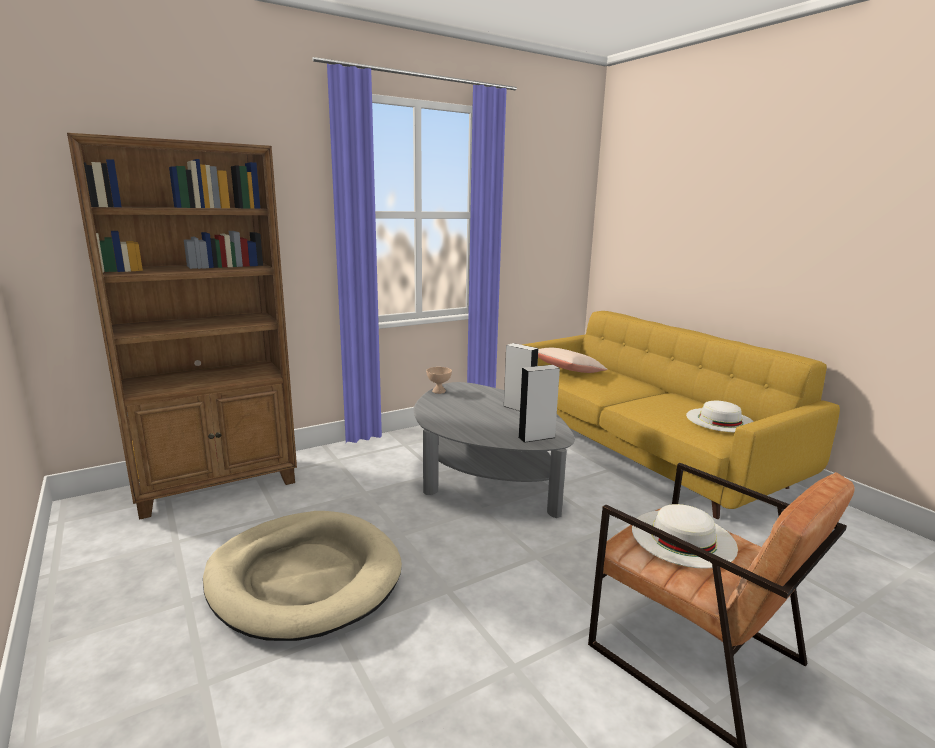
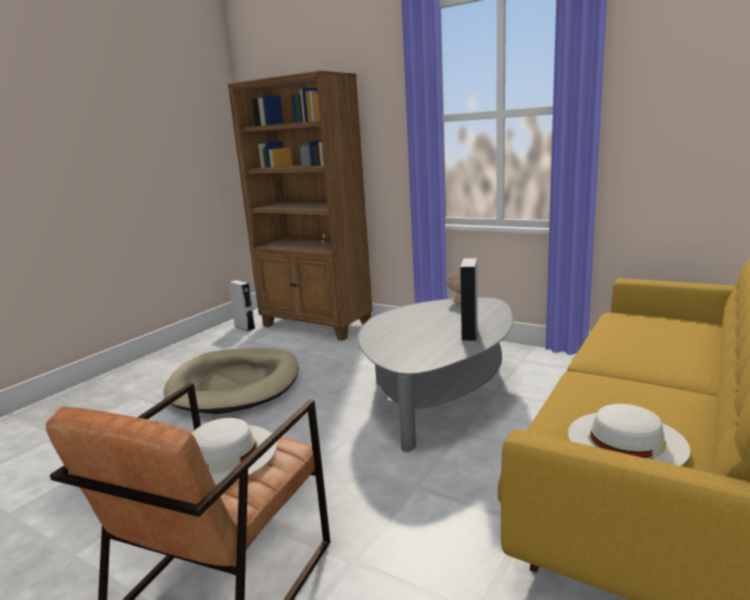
camera: 65 degrees right, 0 degrees up
(536, 437) = (403, 356): grey speaker -> grey speaker (245, 327)
(568, 371) = (641, 324): beige pillow -> none

